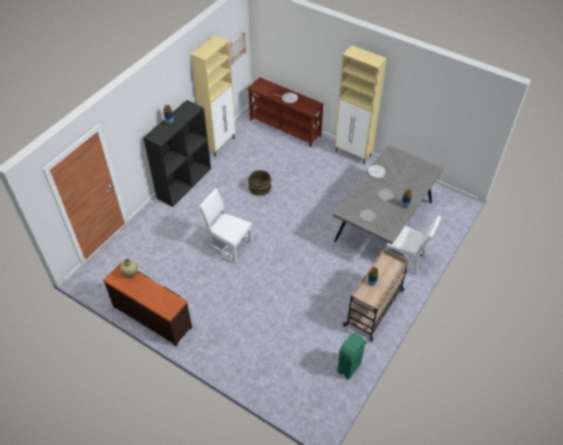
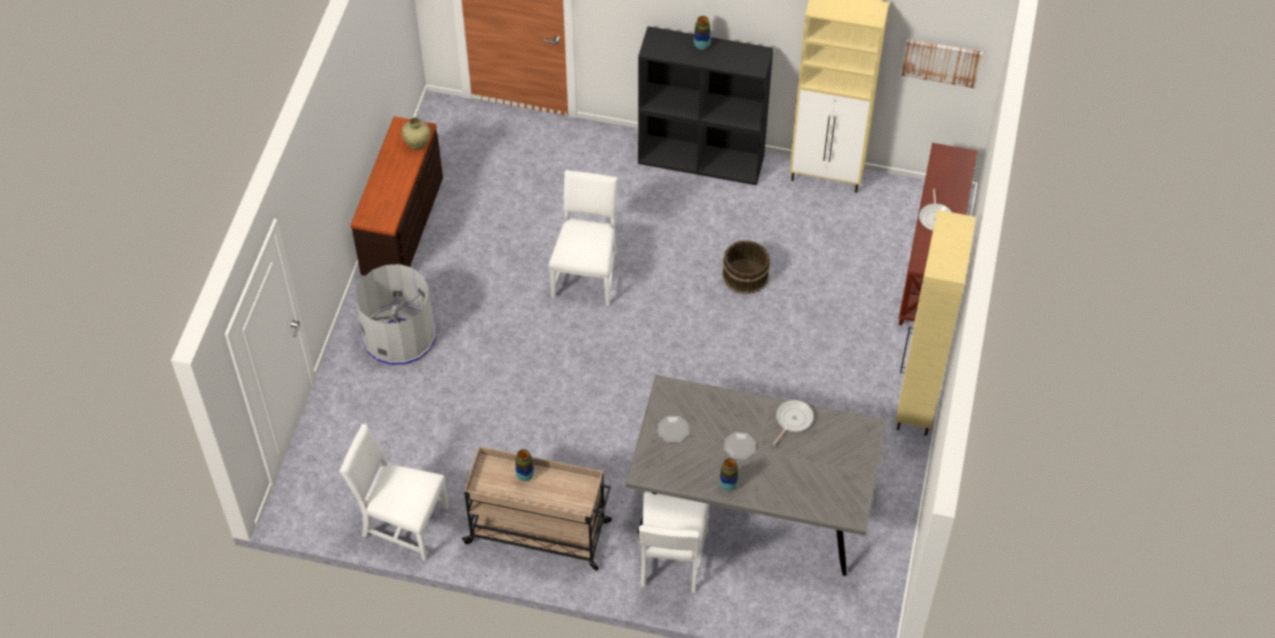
camera: 70 degrees right, 5 degrees up
(227, 338) = (399, 335): none -> grey trash can
(348, 368) = (402, 522): green trash can -> white chair

